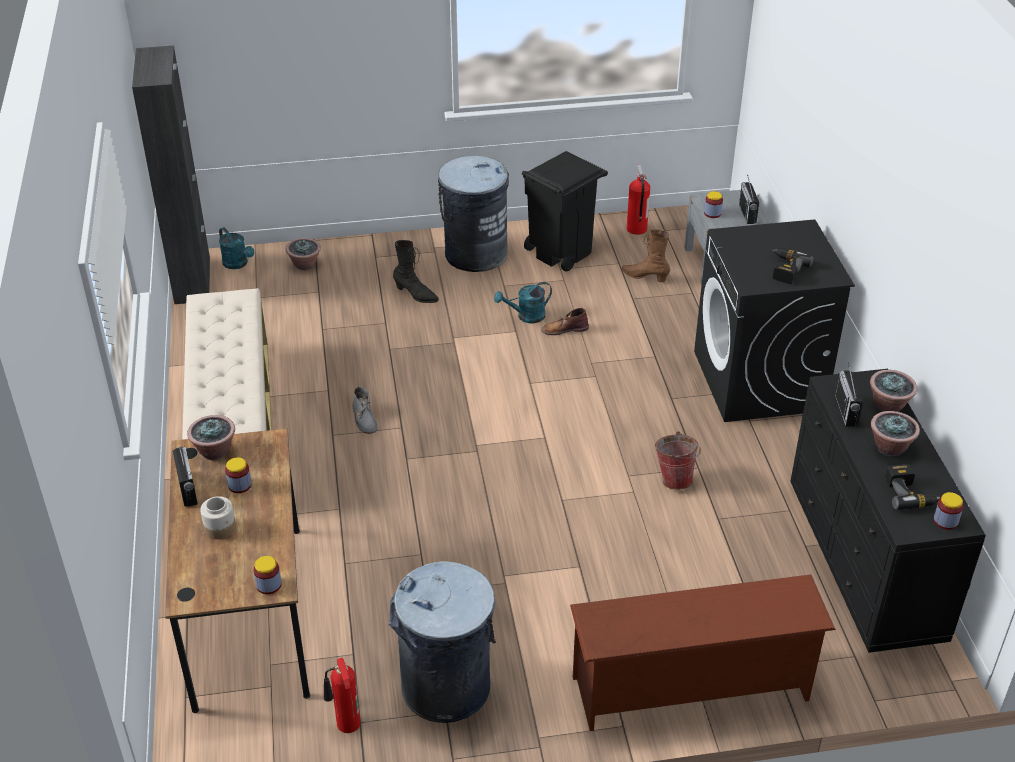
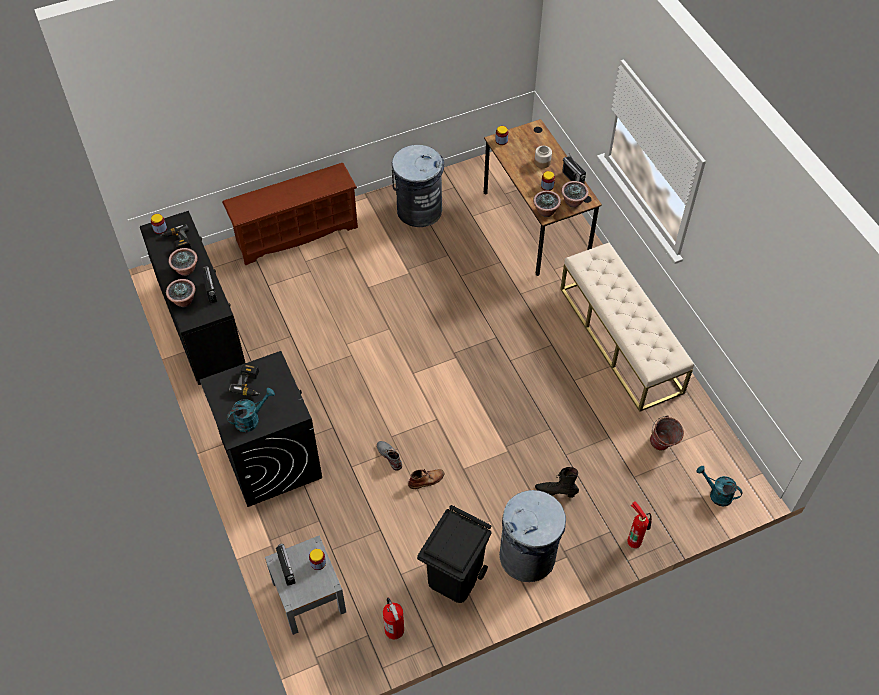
camera: 165 degrees right, 15 degrees up
(192, 280) = (739, 466): black cabinet -> none
(305, 265) = (662, 506): potted plant -> potted plant (545, 212)
(346, 726) = (459, 184): fire extinguisher -> fire extinguisher (634, 540)
(364, 419) = (537, 362): grey boot -> grey boot (389, 455)
(526, 316) = (460, 487): turquoise watering can -> turquoise watering can (251, 419)
(645, 277) = (374, 561): brown boot -> none
(674, 478) = (321, 359): bucket -> bucket (662, 446)

